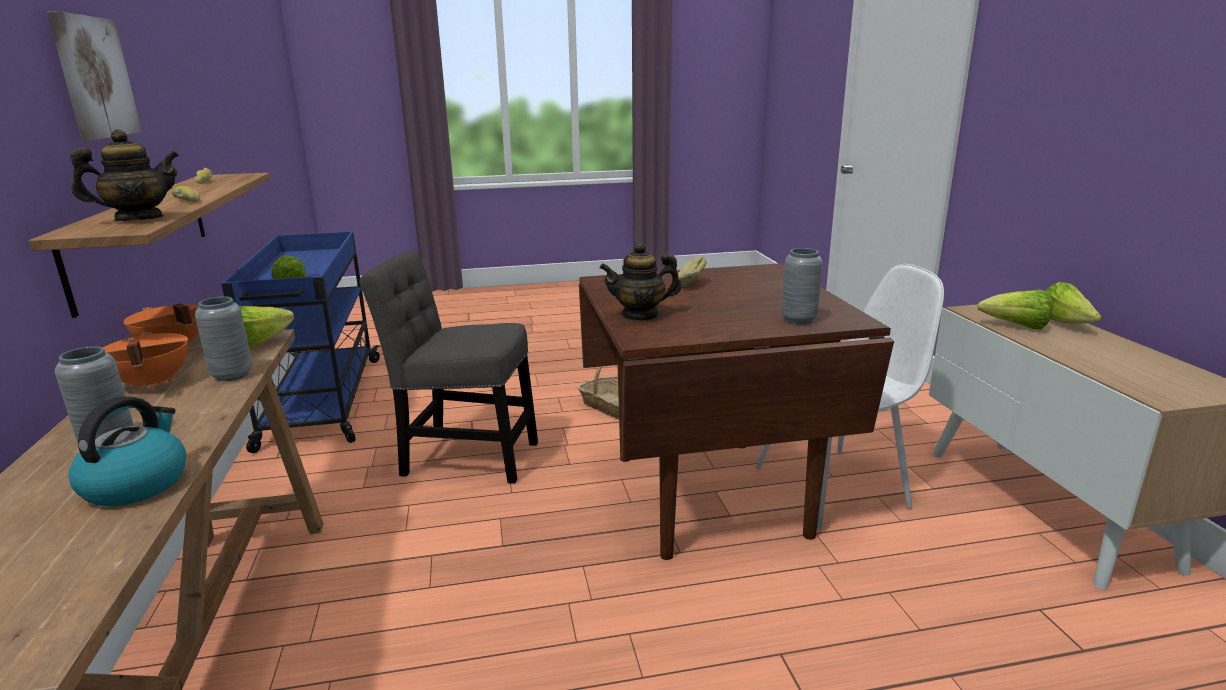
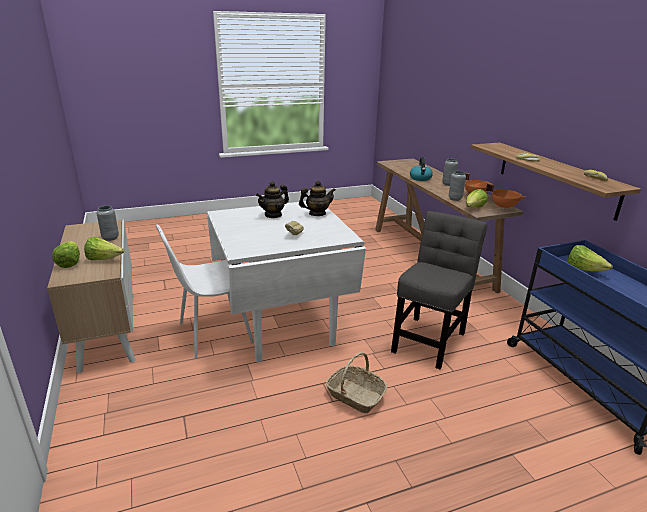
camera: 170 degrees right, 5 degrees up
(93, 77) = (565, 104): picture -> none
(139, 219) = (499, 149): teapot -> teapot (273, 215)
(464, 457) = (429, 339): grey chair -> grey chair turned 60 degrees counterclockwise
(710, 493) = (282, 325): brown dining table -> white dining table
(798, 320) = (245, 213): grey vase -> grey vase (110, 238)

